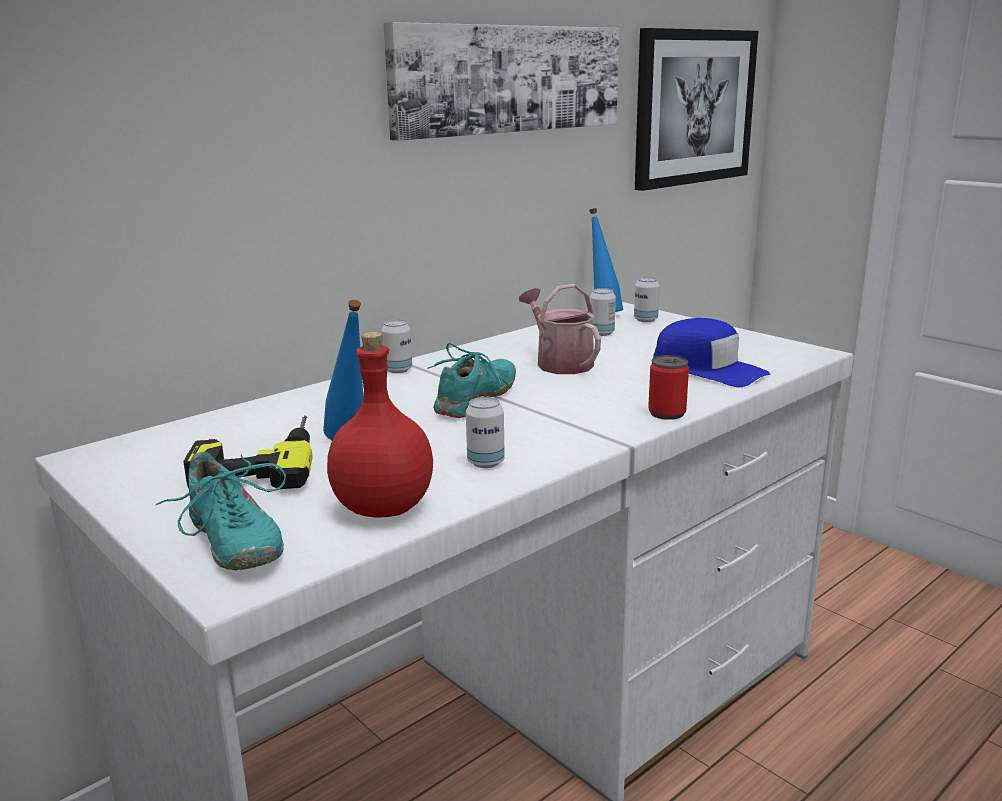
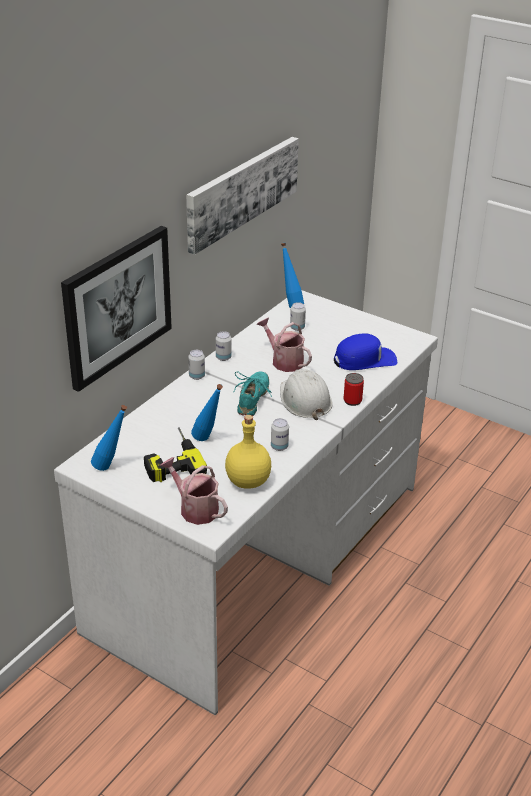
camera: 15 degrees left, 15 degrees up
(136, 464) = (111, 467): none -> blue bottle
(232, 542) = (195, 508): turquoise shoe -> watering can
(384, 507) = (248, 481): red bottle -> yellow bottle
(573, 406) = (304, 400): none -> white hard hat
(645, 320) = (318, 310): can -> can (223, 357)
(694, 107) = (336, 156): picture -> picture (117, 306)
(708, 369) = (365, 360): blue cap -> blue cap turned 45 degrees counterclockwise

